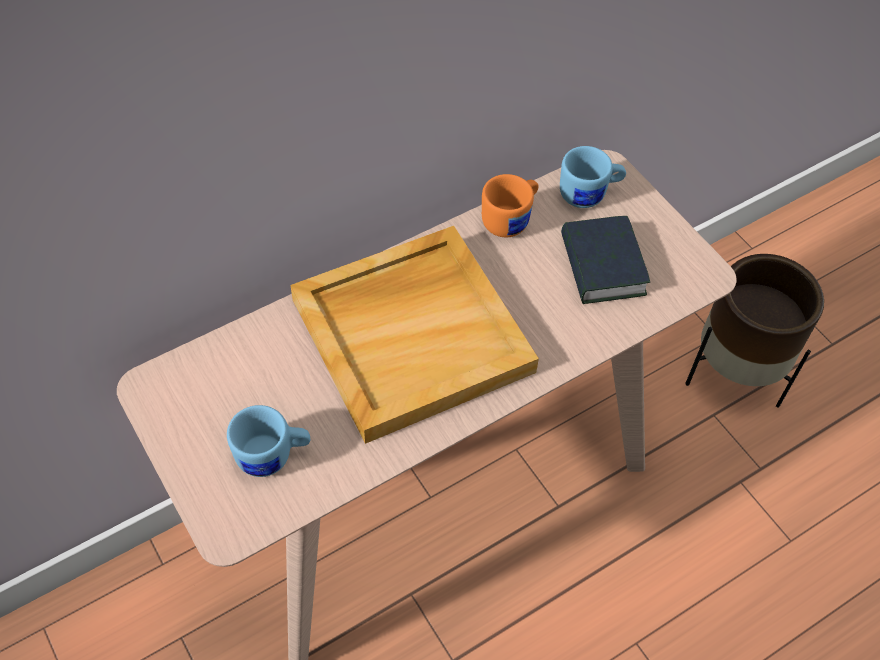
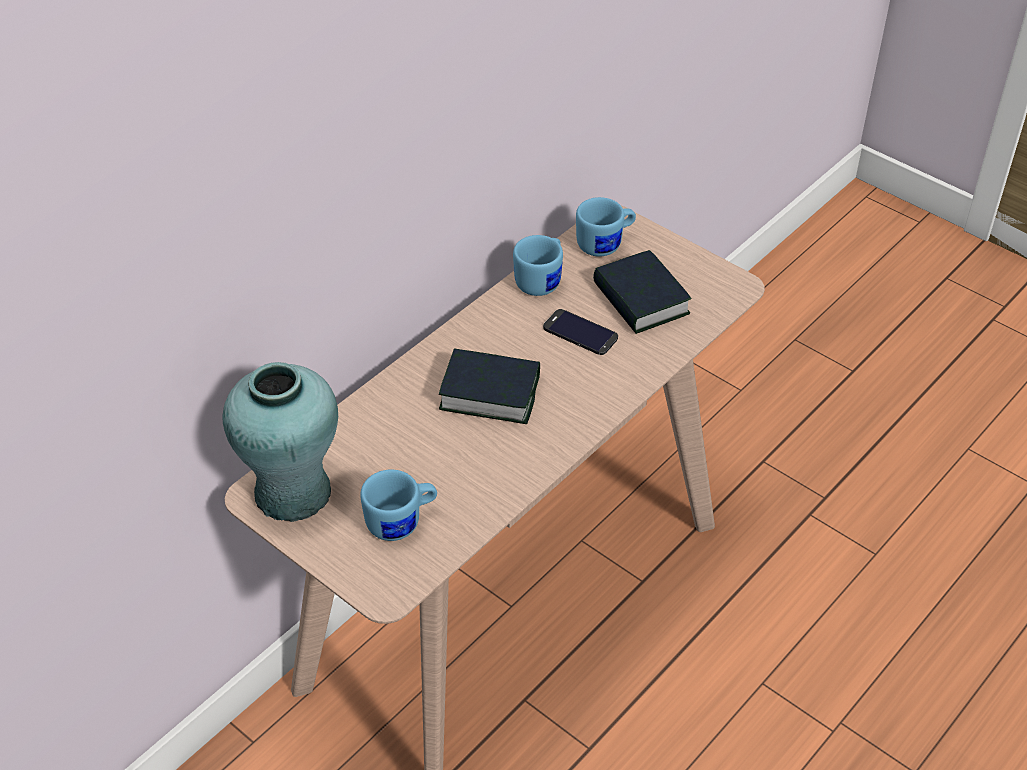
camera: 15 degrees left, 10 degrees down
(182, 393) = (292, 492): none -> turquoise vase
(412, 333) = (490, 393): beige tray -> book
(511, 219) = (542, 280): orange mug -> blue mug
(527, 288) = (580, 332): none -> phone
(735, 373) = (771, 418): brown planter -> none

